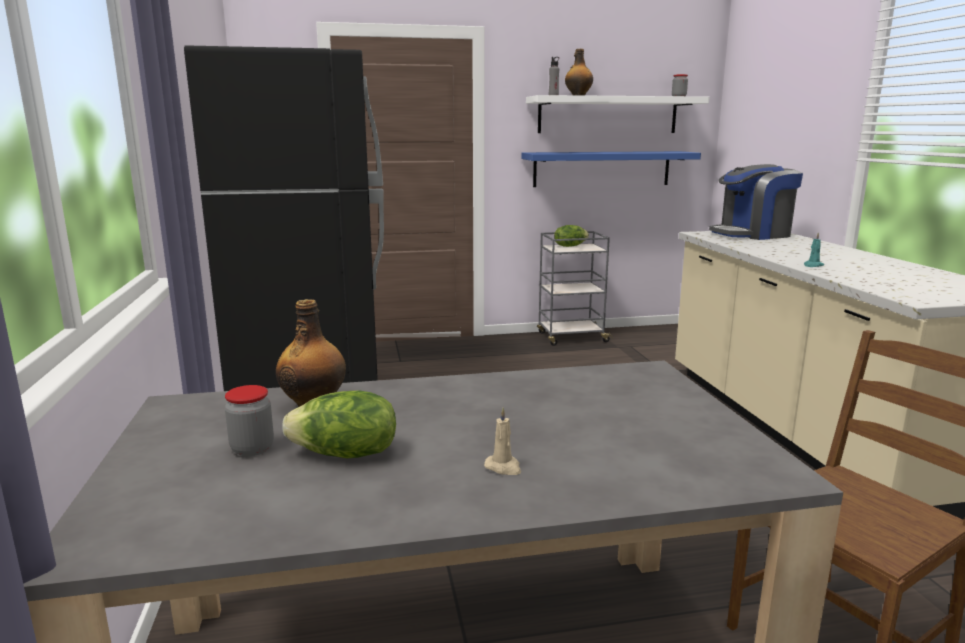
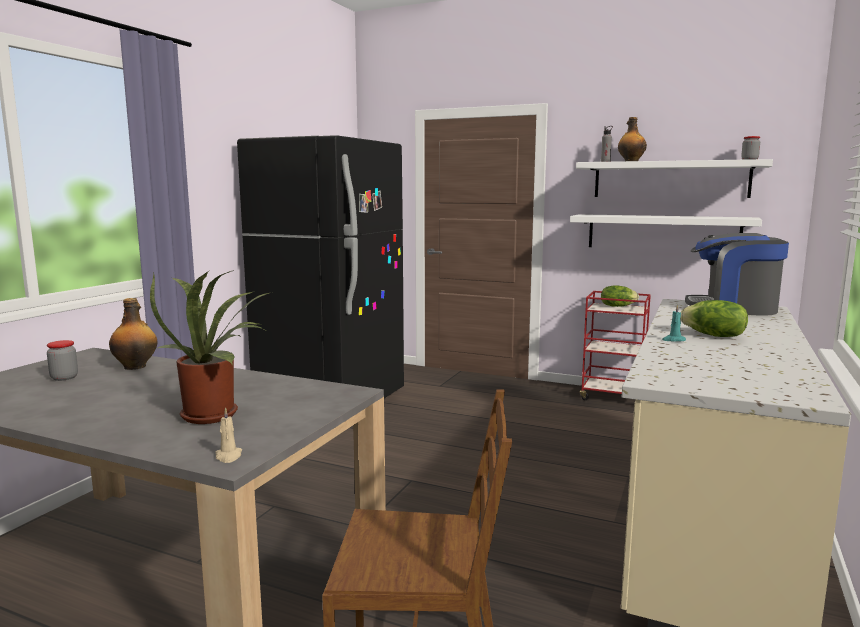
camera: 35 degrees right, 5 degrees down
(345, 454) = (86, 390): lettuce -> lettuce (714, 336)
(503, 467) = (123, 414): beige candle -> beige candle (228, 456)
(571, 337) = (613, 397): grey cart -> red cart
(602, 169) = (662, 232): blue shelf -> white shelf
(604, 432) = (215, 414): none -> potted plant

